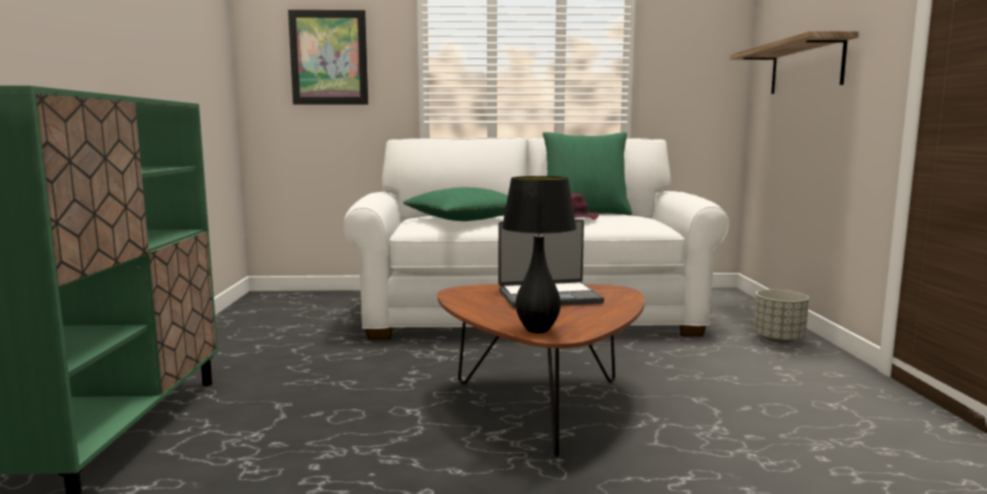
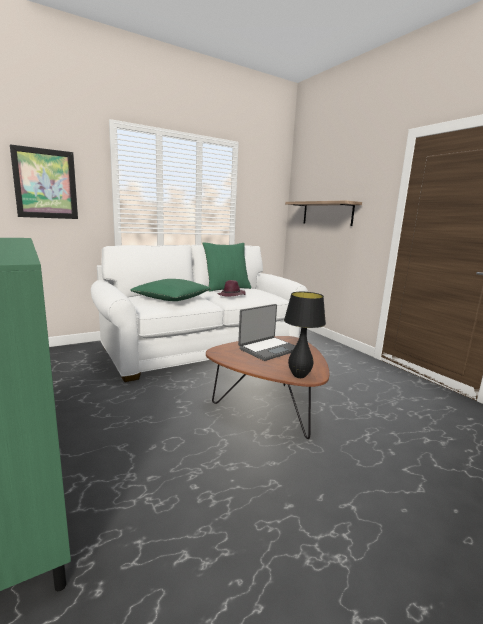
camera: 30 degrees left, 5 degrees up
(778, 339) = (325, 346): grey planter -> none

